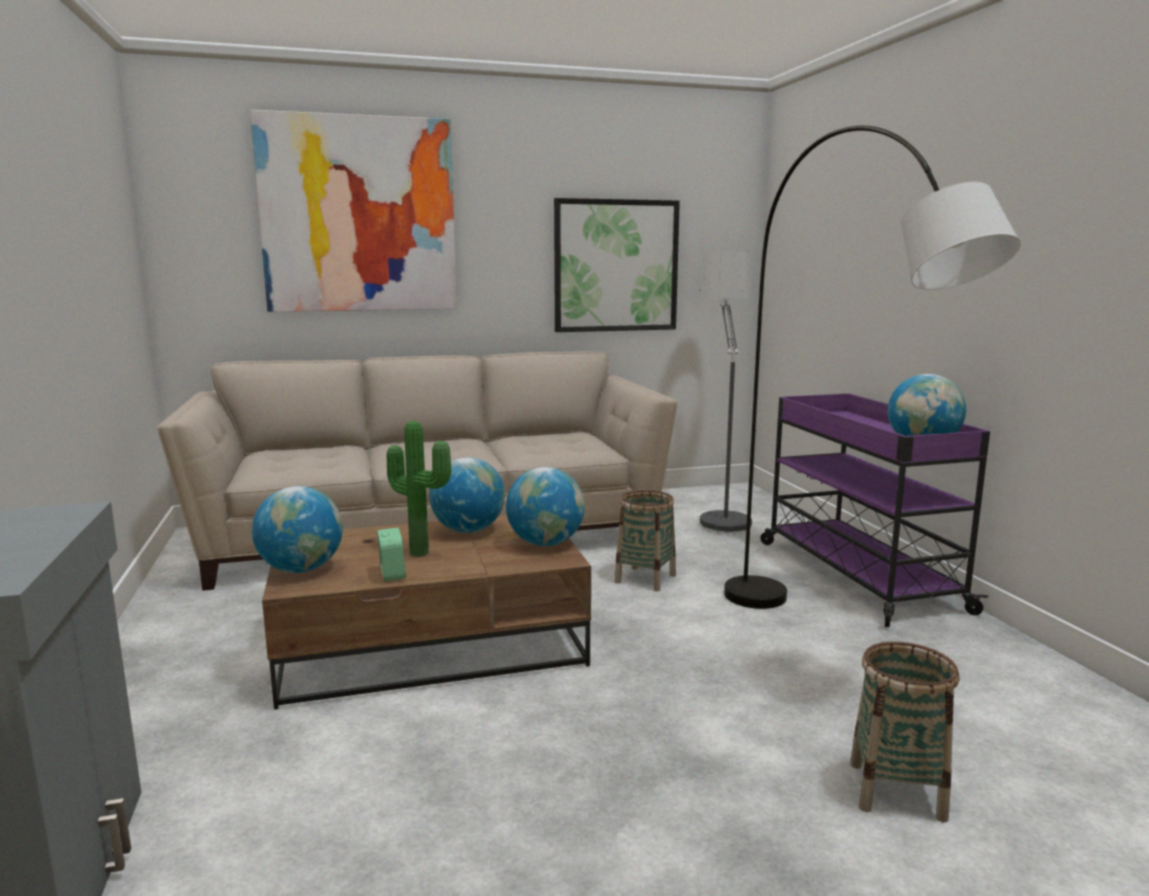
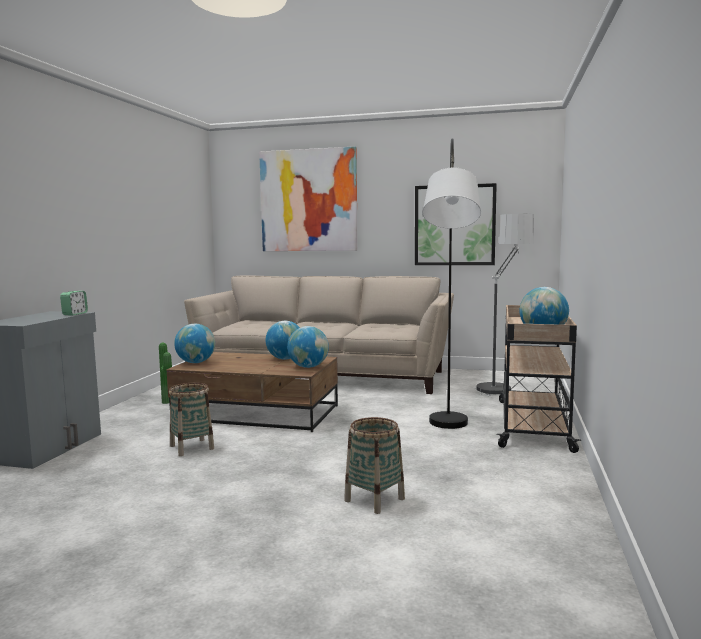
camera: 30 degrees right, 5 degrees down
(392, 574) = (225, 368): alarm clock -> alarm clock (75, 314)
(421, 552) = (251, 363): potted plant -> potted plant (168, 402)
(645, 578) = (400, 406): basket -> basket (192, 447)
(856, 574) = (532, 423): purple cart -> beige cart

